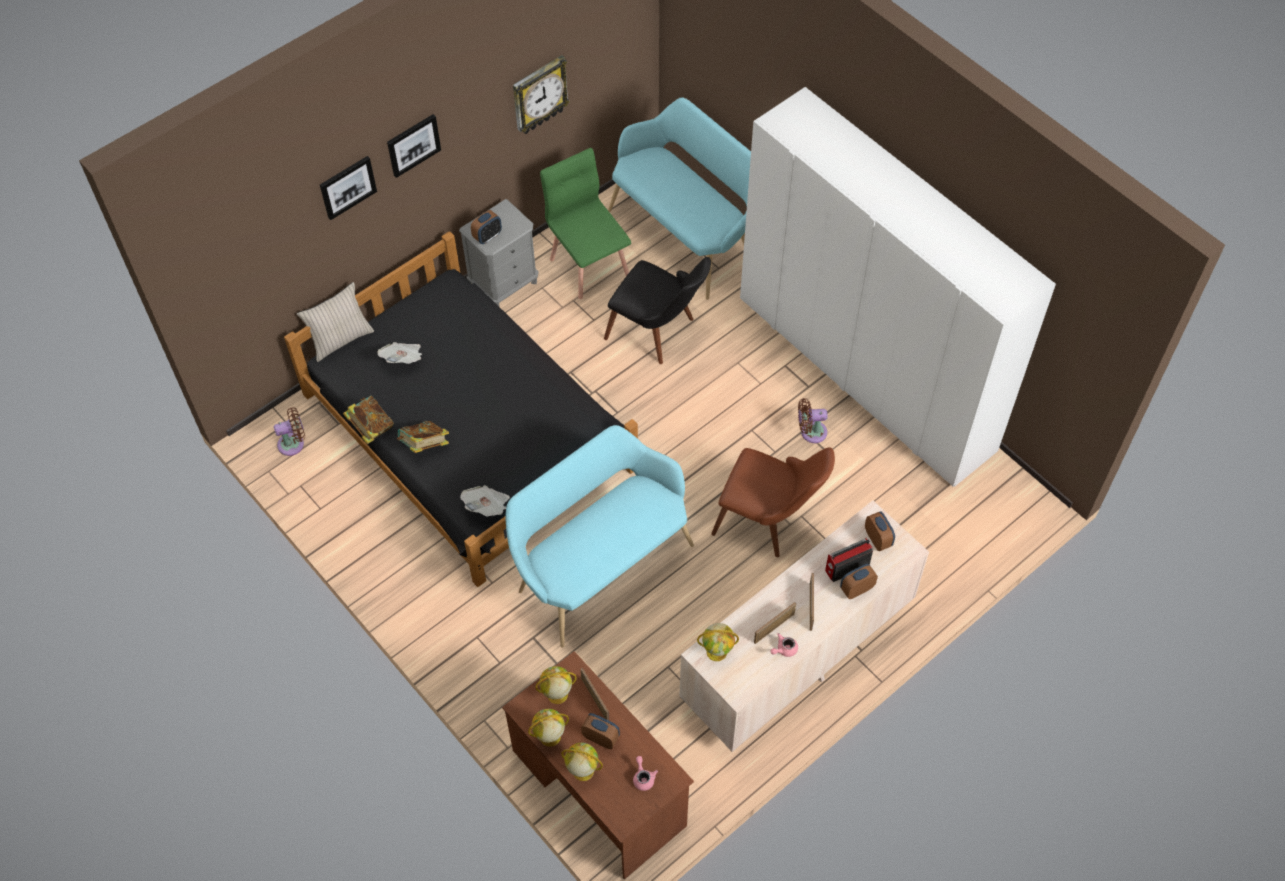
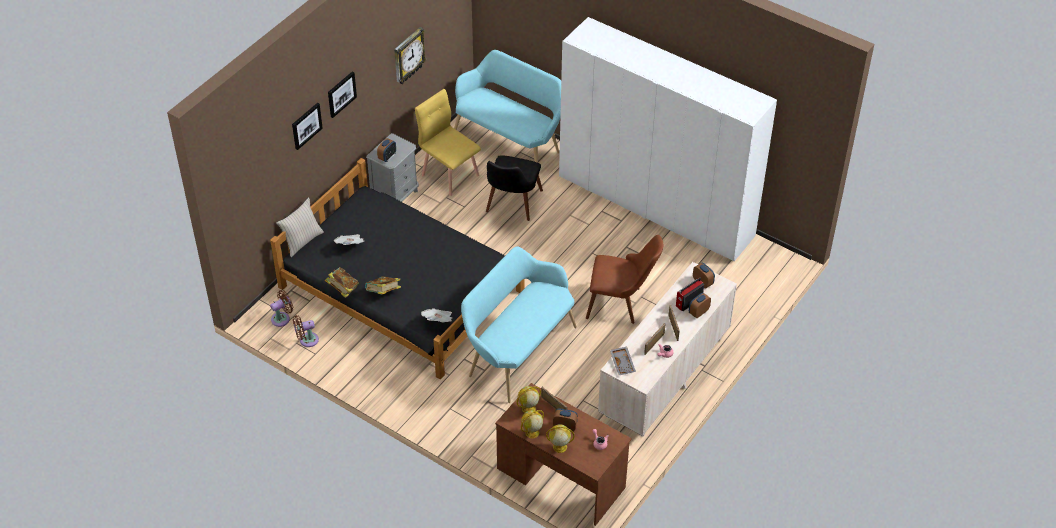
camera: 15 degrees left, 10 degrees down
(589, 266) = (450, 174): green chair -> yellow chair
(659, 332) = (511, 206): black chair -> black chair turned 90 degrees clockwise
(717, 651) = (623, 363): globe -> grey tray
(810, 432) = (631, 247): brown fan -> brown fan (306, 340)

